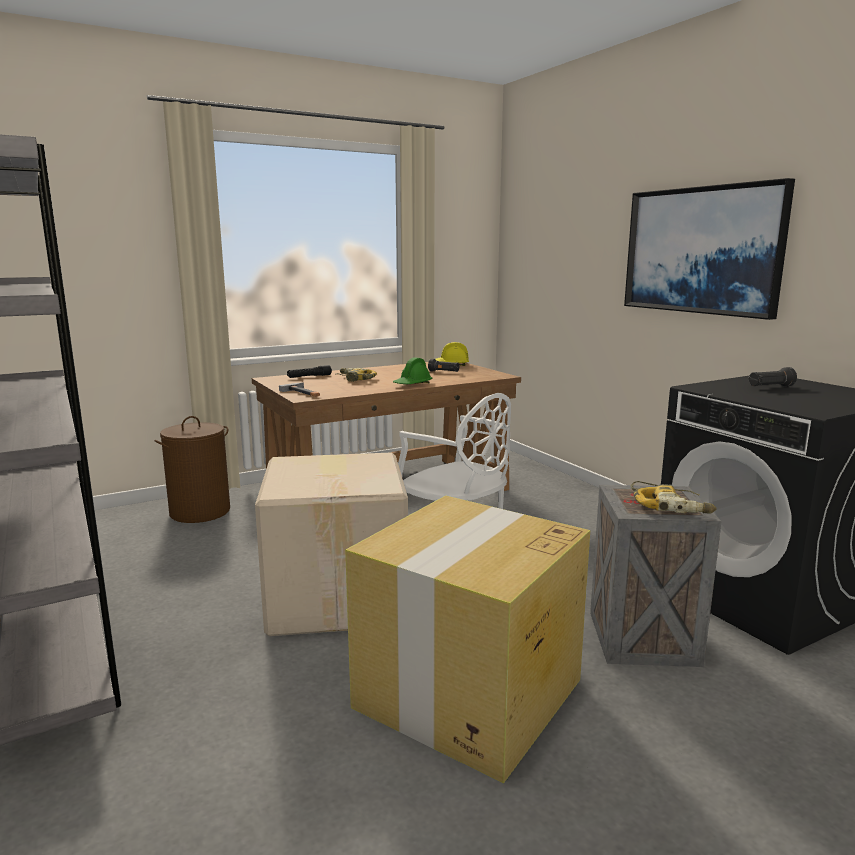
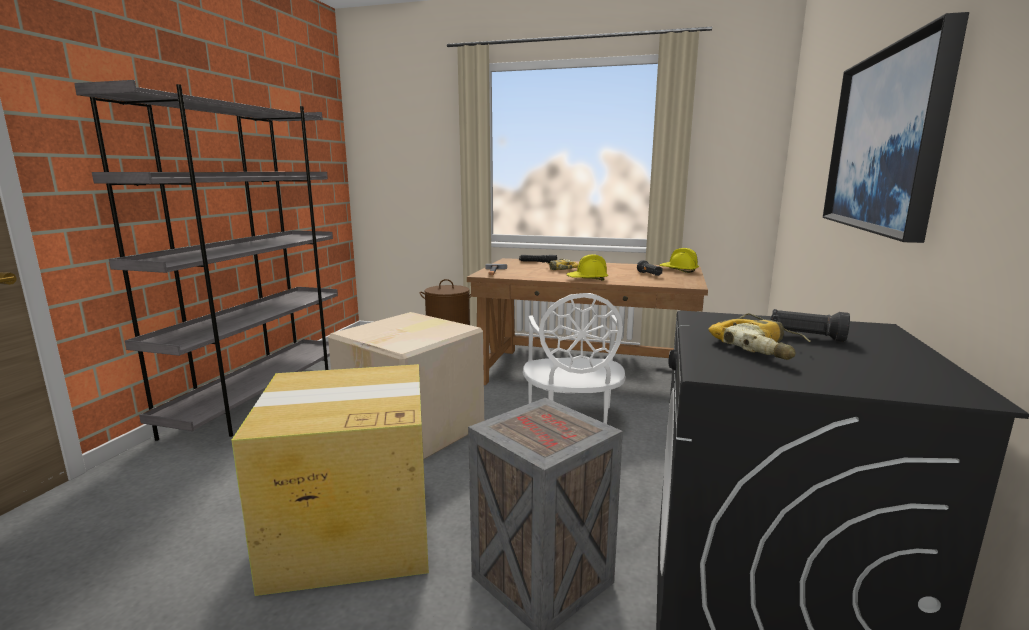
camera: 45 degrees right, 0 degrees up
(412, 384) = (587, 279): green hard hat -> yellow hard hat
(670, 506) = (541, 437): power drill -> power drill (760, 347)

